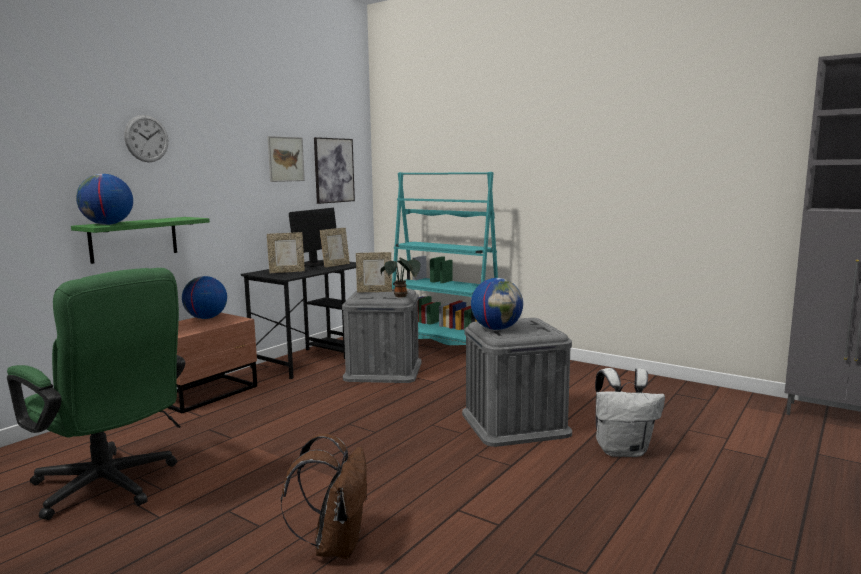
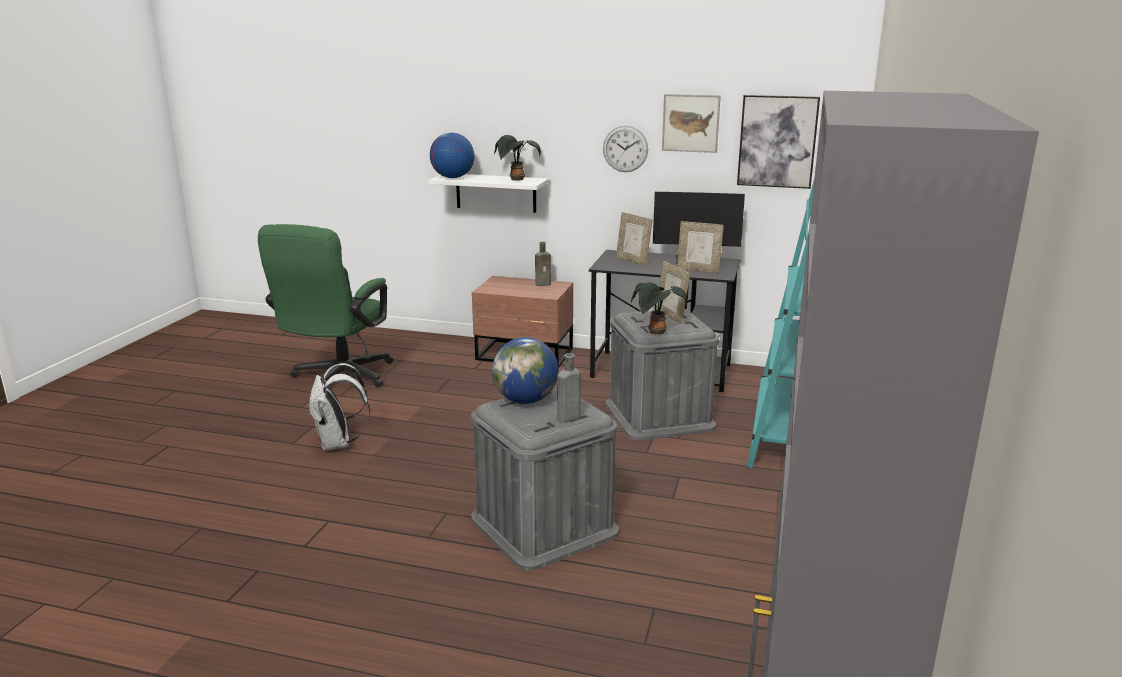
camera: 70 degrees right, 10 degrees up
(134, 239) = (496, 193): green shelf -> white shelf
(146, 138) = (515, 98): wall clock -> wall clock (625, 149)
(173, 219) = (516, 180): none -> potted plant
(206, 318) = (544, 284): globe -> brown bottle
(335, 545) = (267, 478): brown backpack -> none
(534, 324) = (567, 419): none -> grey bottle
(623, 450) = (497, 614): white backpack -> white backpack (338, 444)

